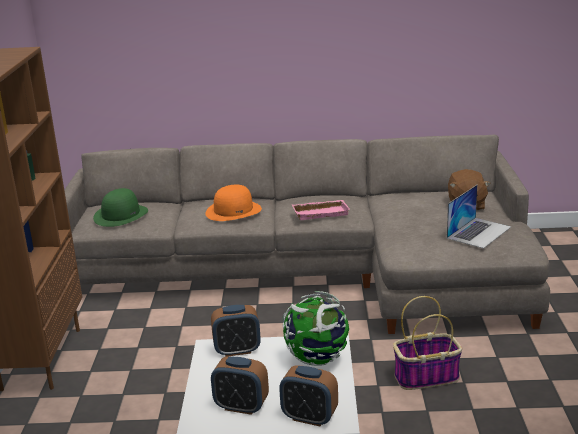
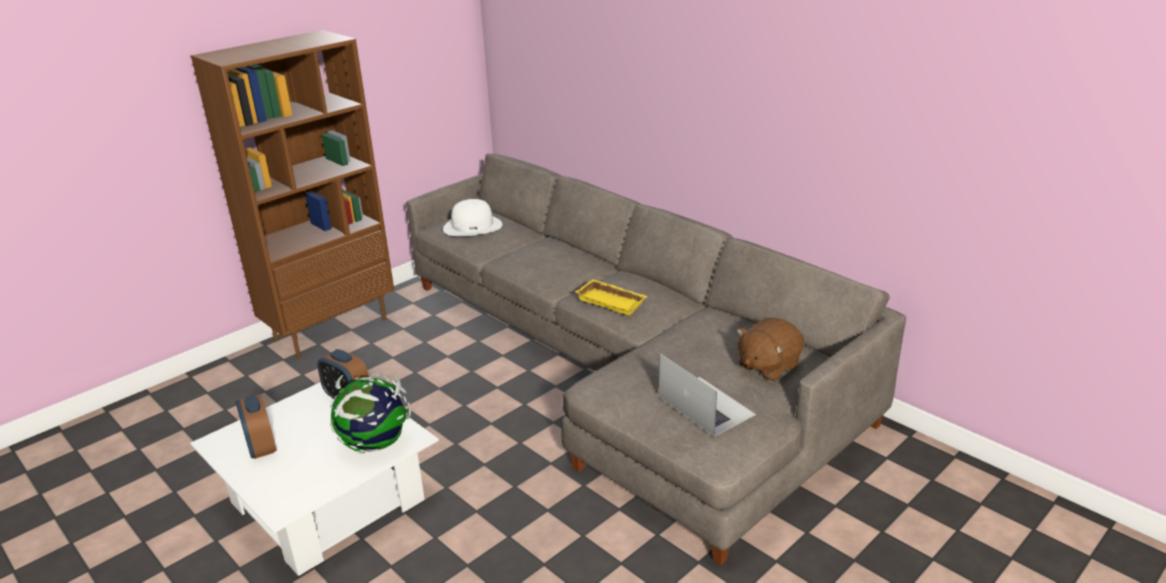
camera: 45 degrees right, 5 degrees up
(121, 215) = (473, 226): green hat -> white hat
(233, 211) = (552, 262): orange hat -> none
(309, 417) = (274, 491): alarm clock -> none
(321, 213) = (613, 301): pink tray -> yellow tray
(427, 377) = (525, 534): basket -> none
(479, 232) = (705, 405): laptop -> laptop turned 120 degrees counterclockwise

